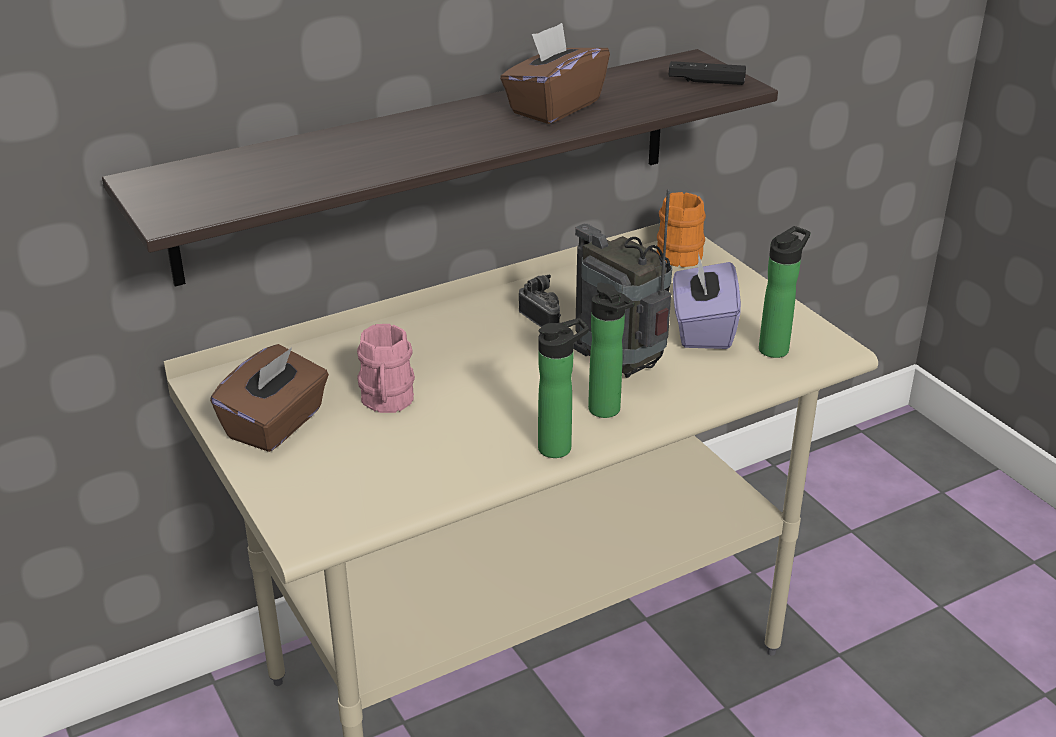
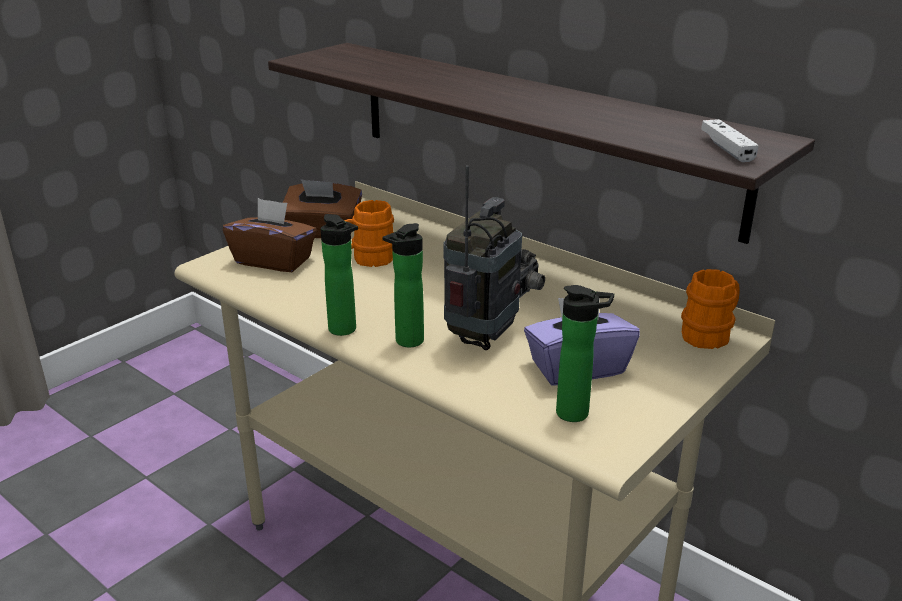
camera: 70 degrees right, 5 degrees down
(387, 402) = (368, 259): pink mug -> orange mug
(554, 107) = (583, 110): brown tissue box -> brown tissue box (274, 260)
(706, 81) = (726, 149): black game controller -> white game controller

